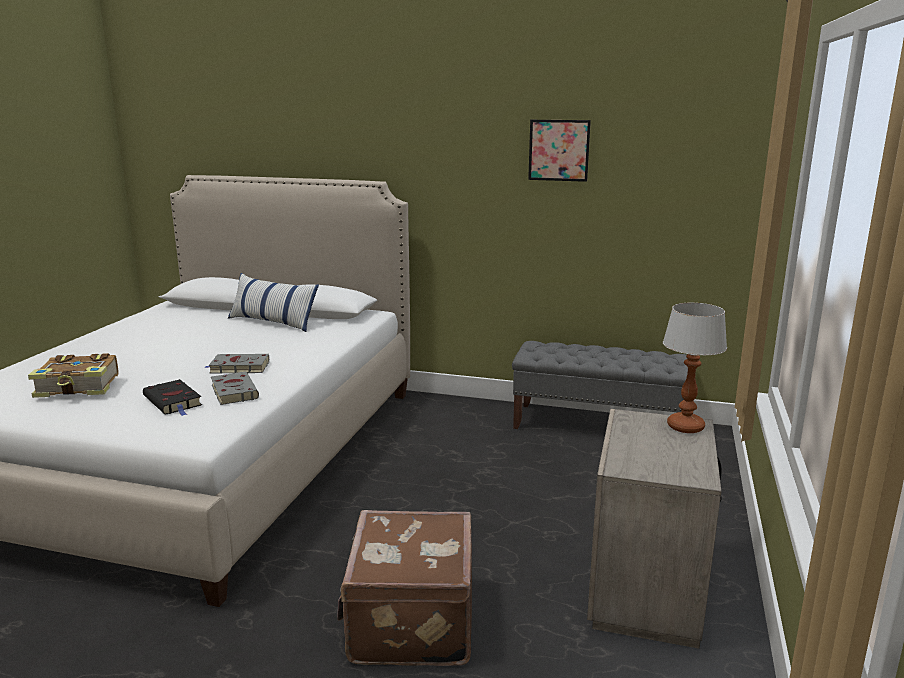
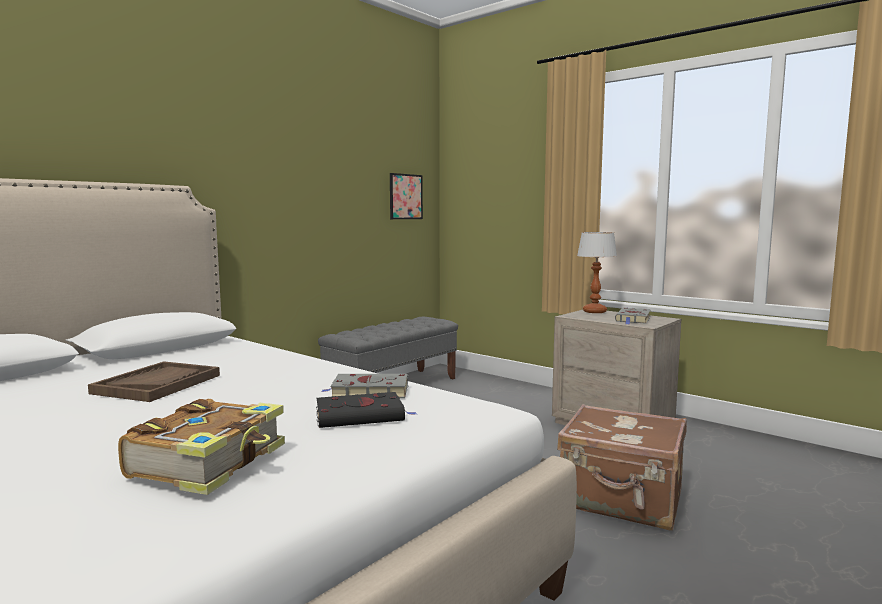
camera: 65 degrees left, 10 degrees down
(225, 338) = (157, 384): none -> brown tray
(238, 367) = (287, 386): grey book -> grey book (633, 319)
(273, 322) = (141, 364): pillow -> none
(559, 150) = (330, 162): picture -> picture (405, 196)

